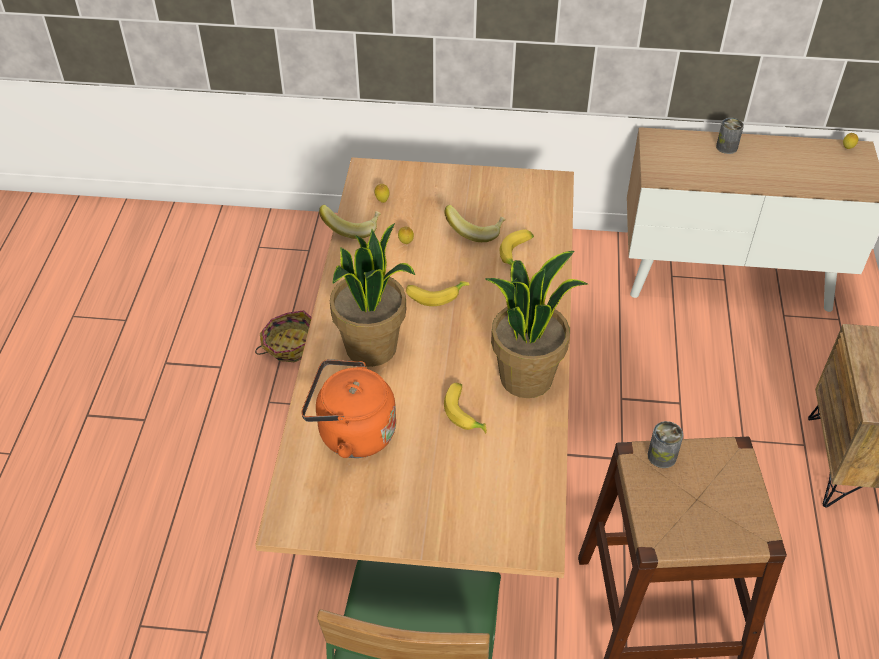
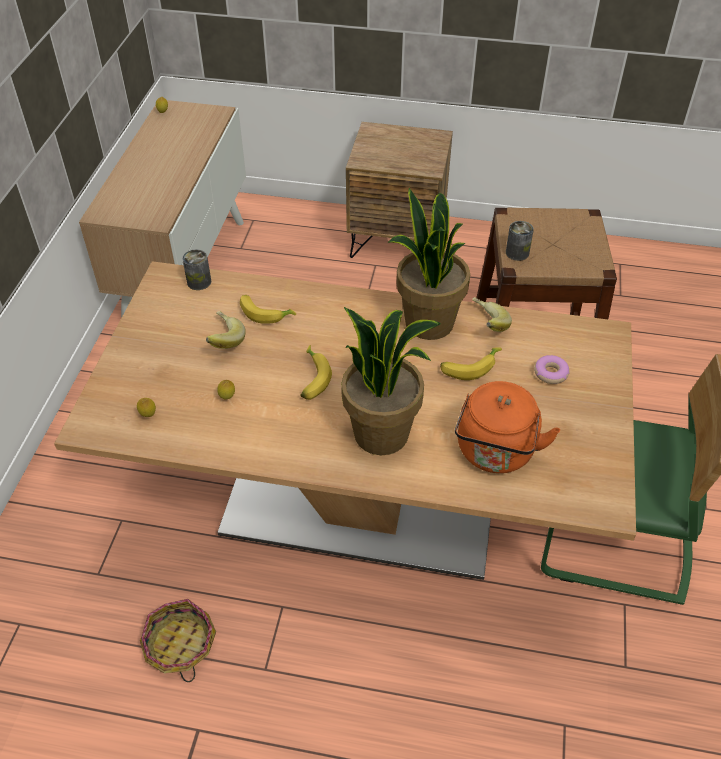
camera: 85 degrees left, 0 degrees up
(352, 228) = (189, 445): banana -> banana (485, 325)
(465, 484) = (551, 373): none -> donut
(726, 147) = (133, 173): can -> can (199, 282)

